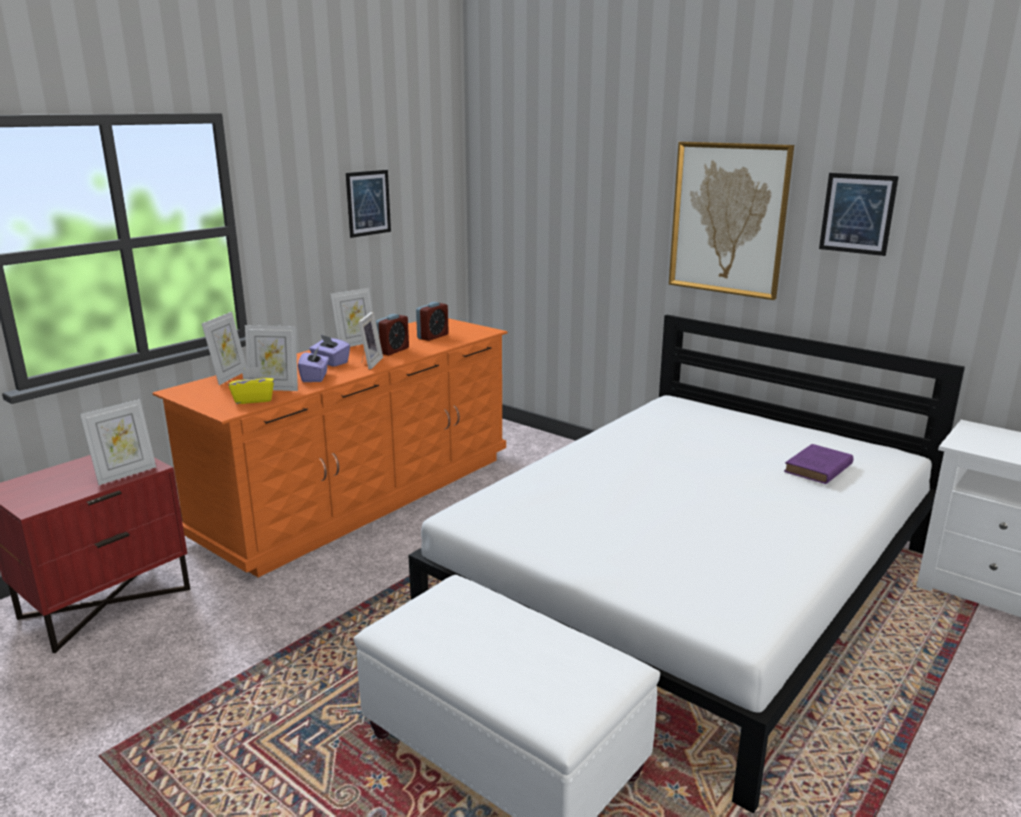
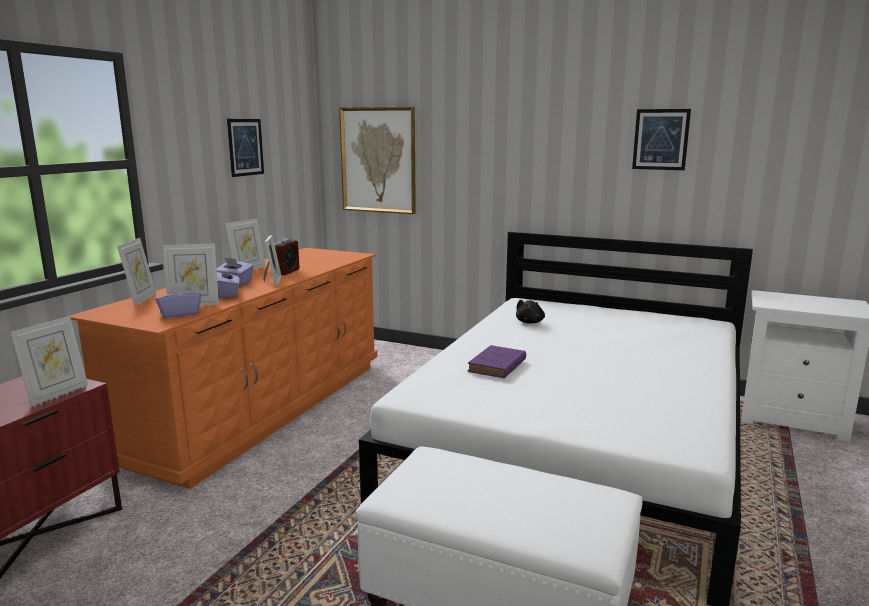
camera: 15 degrees left, 5 degrees down
(254, 399) = (179, 314): yellow tissue box -> purple tissue box
(433, 336) = (314, 261): alarm clock -> none
(661, 433) = (530, 322): none -> black plush toy
(728, 219) = (556, 151): picture -> picture (378, 160)
(817, 469) = (665, 335): purple book -> purple book (496, 366)

